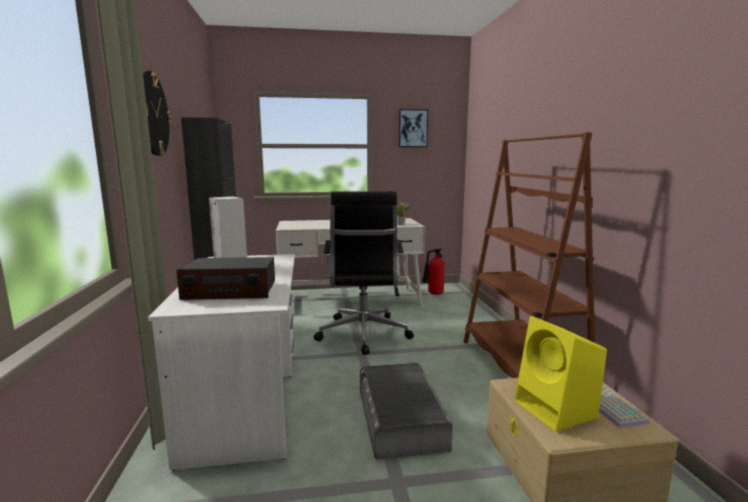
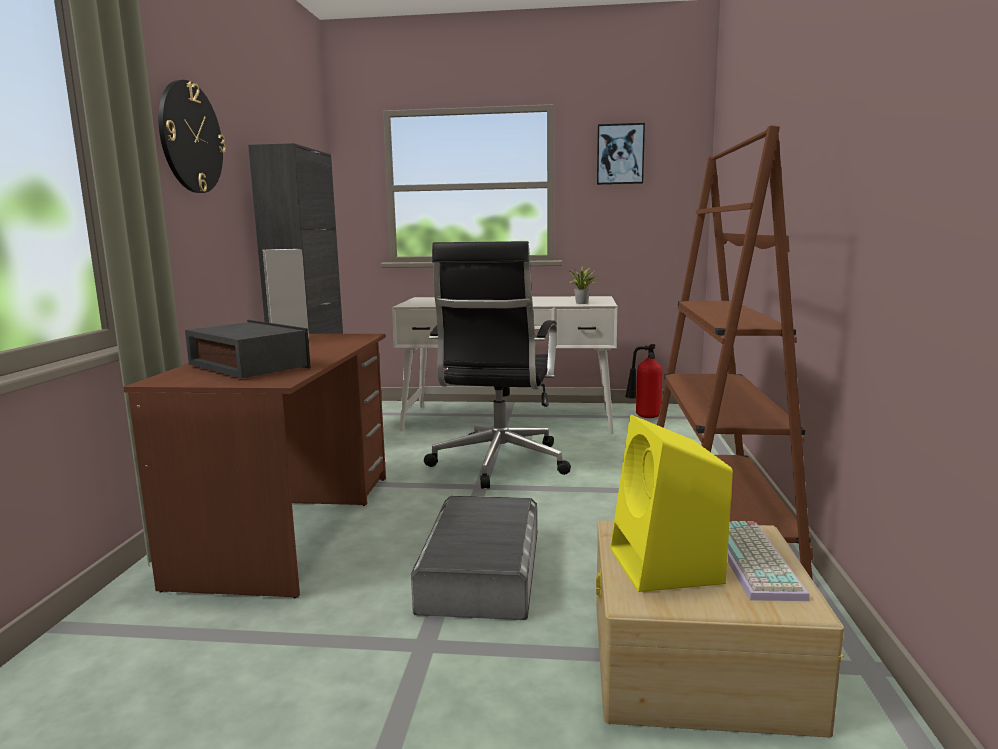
camera: 15 degrees right, 0 degrees up
(231, 290) = (249, 367): radio -> radio turned 150 degrees counterclockwise
(246, 399) = (292, 526): white desk -> brown desk

